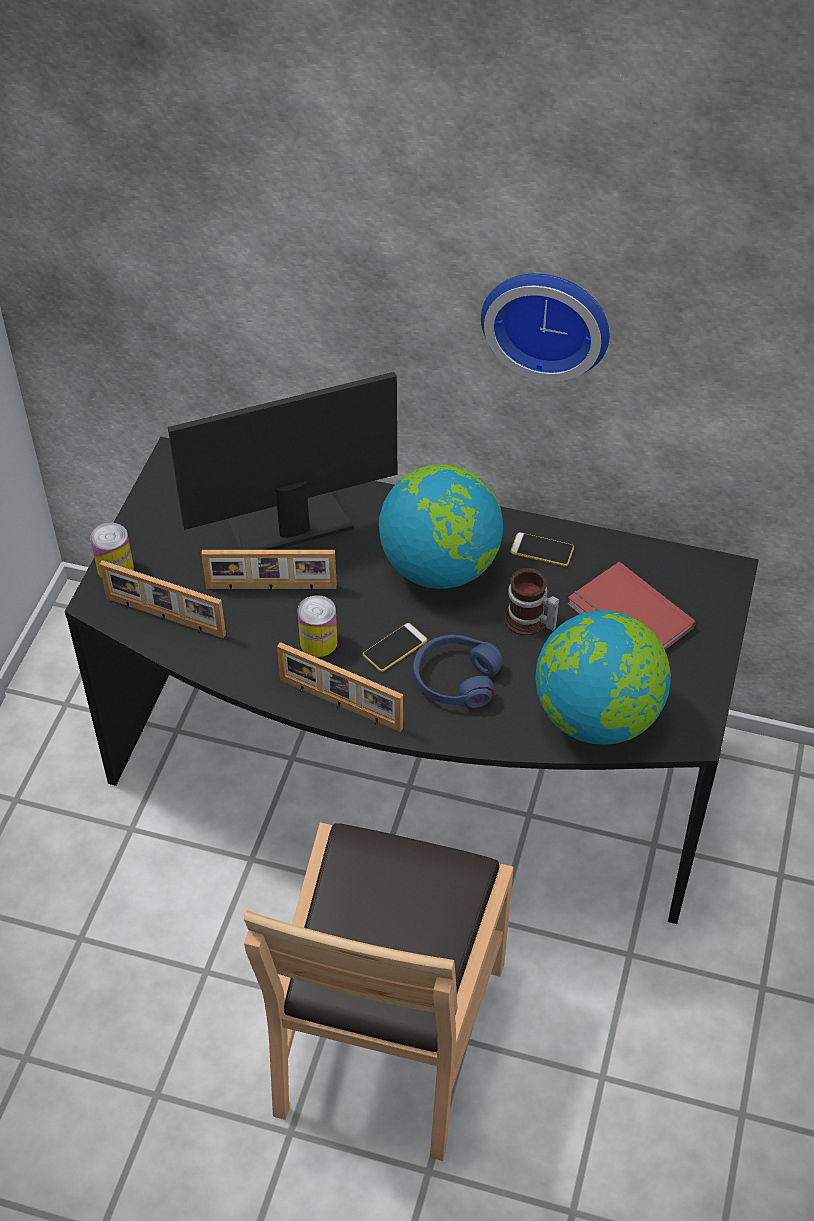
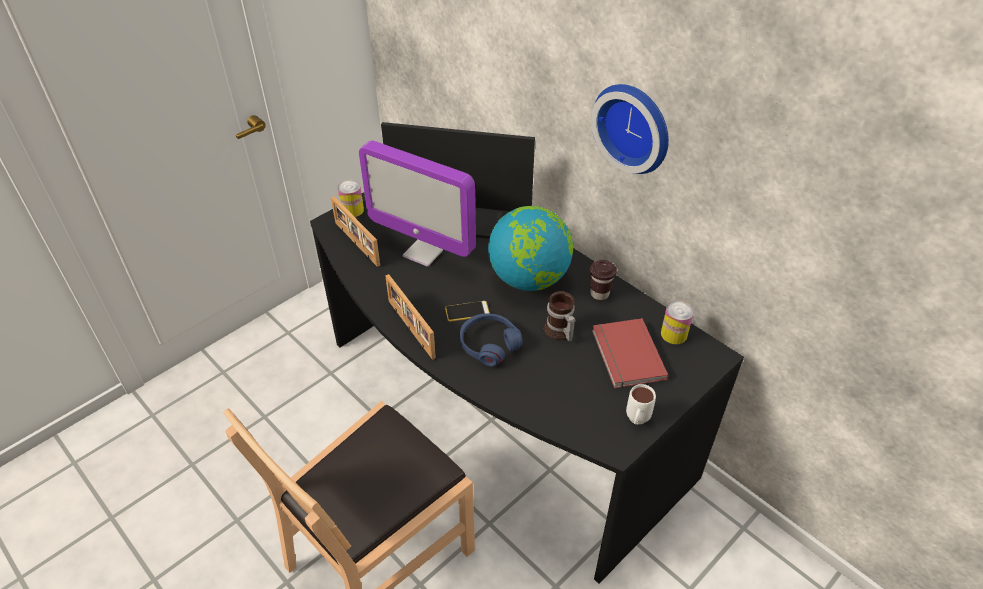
camera: 30 degrees right, 5 degrees down
(271, 588) = (424, 252): picture frame -> monitor
(318, 642) = (426, 290): can -> can (674, 334)
(542, 550) = (599, 294): phone -> brown cup
(597, 717) = (560, 406): globe -> none
(694, 695) = (636, 421): none -> white mug

